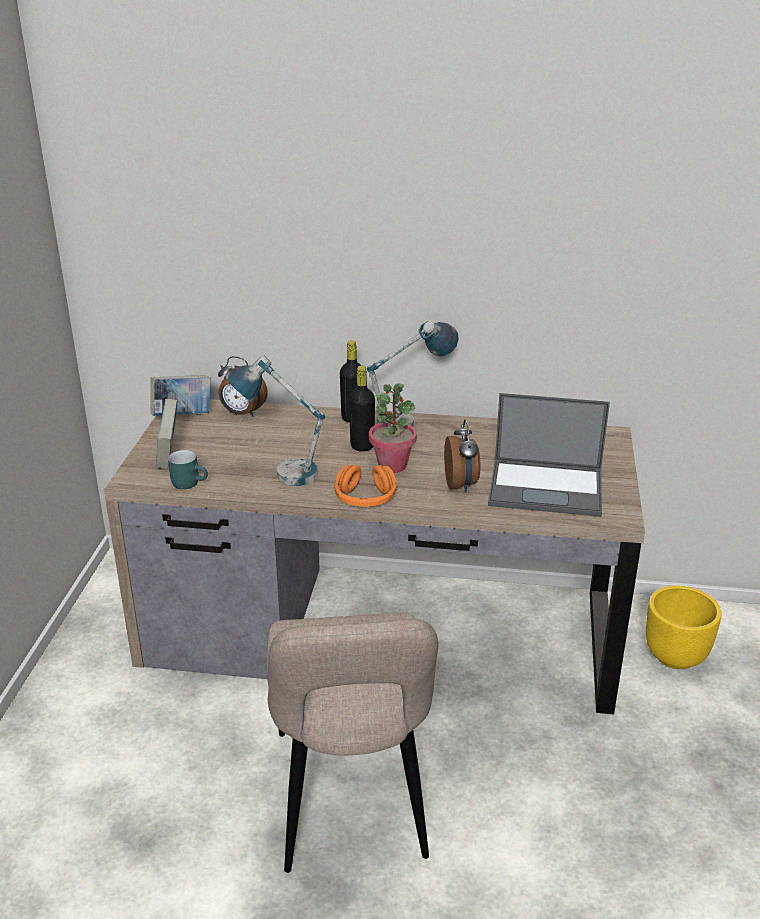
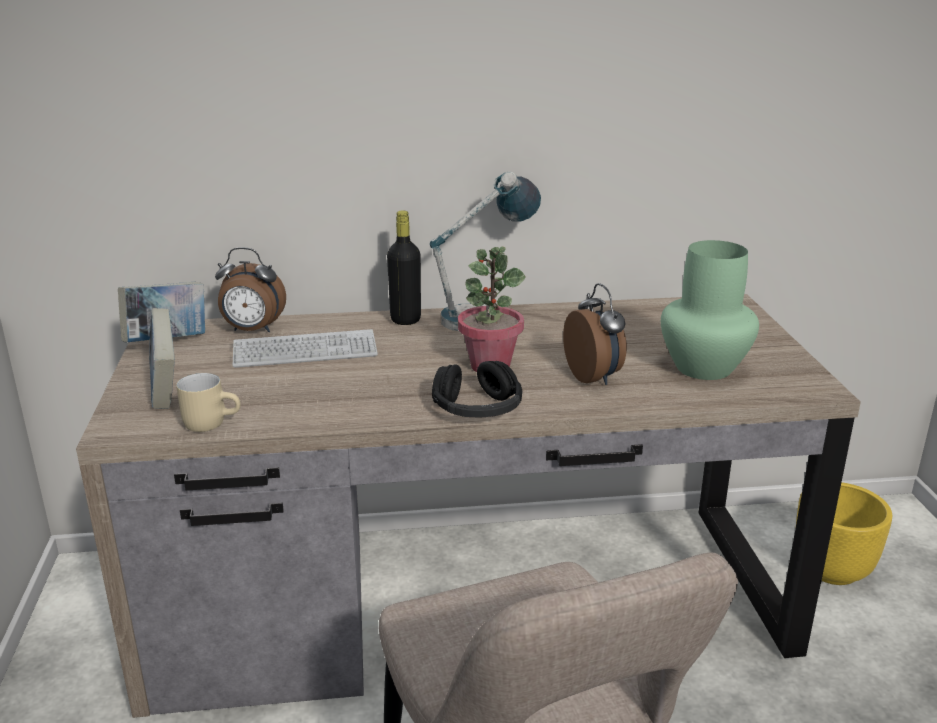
camera: 15 degrees left, 5 degrees down
(190, 483) = (212, 422): turquoise mug -> beige mug
(271, 436) = (305, 351): none -> keyboard
(279, 473) = (339, 393): table lamp -> none
(362, 446) = (436, 348): black bottle -> none
(365, 498) = (477, 409): orange headphones -> black headphones
(547, 488) = (704, 367): laptop -> green vase

